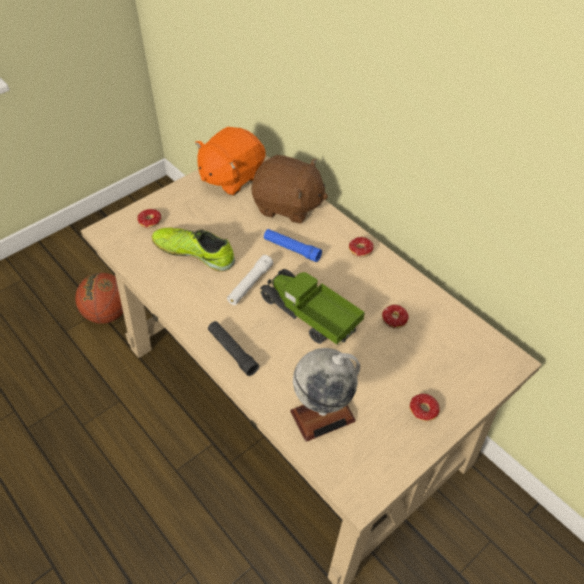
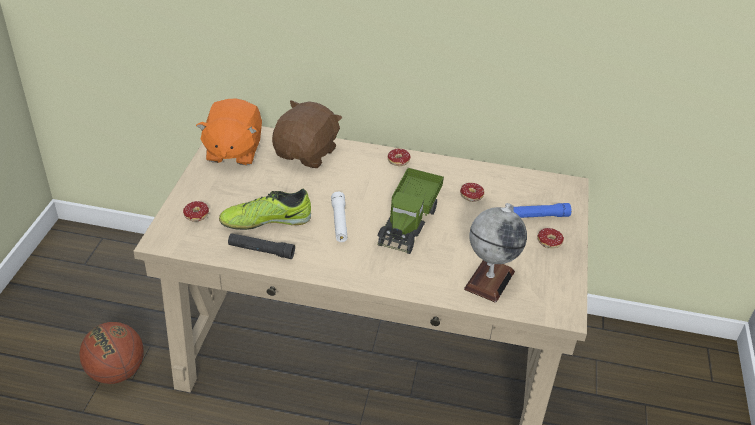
camera: 40 degrees left, 10 degrees down
(232, 351) = (378, 274): black flashlight -> black flashlight (261, 250)
(288, 206) = (307, 153): brown plush toy -> brown plush toy turned 45 degrees counterclockwise
(292, 249) = (345, 182): blue flashlight -> blue flashlight (538, 216)
(309, 316) = (409, 222): toy truck -> toy truck turned 75 degrees counterclockwise

